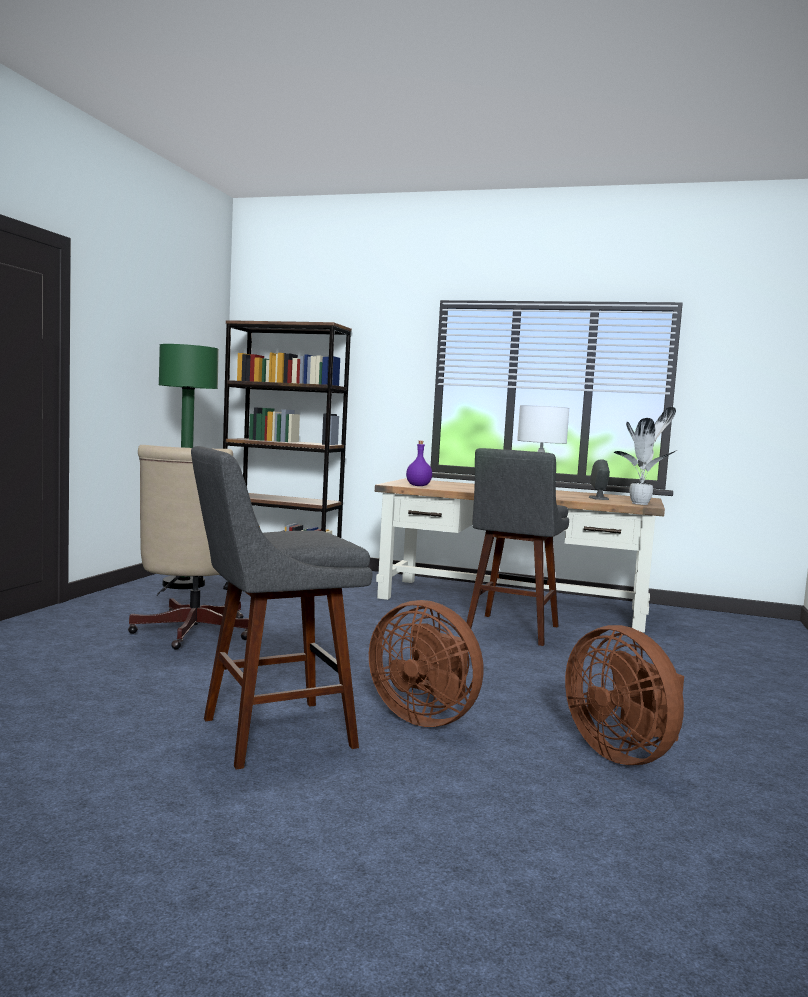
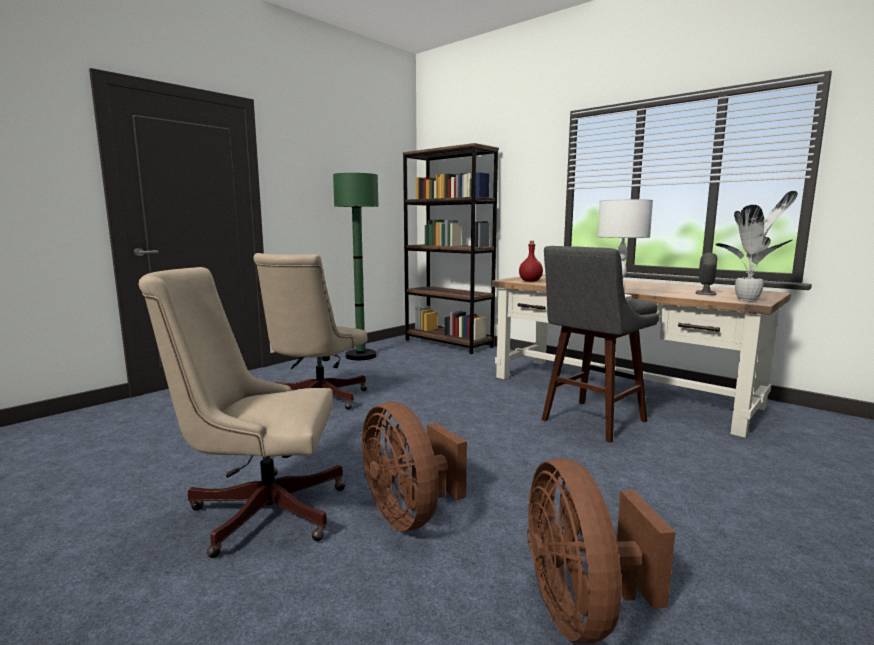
camera: 25 degrees right, 5 degrees up
(269, 734) = (259, 510): grey stool -> beige office chair
(418, 486) = (530, 281): purple bottle -> red bottle

